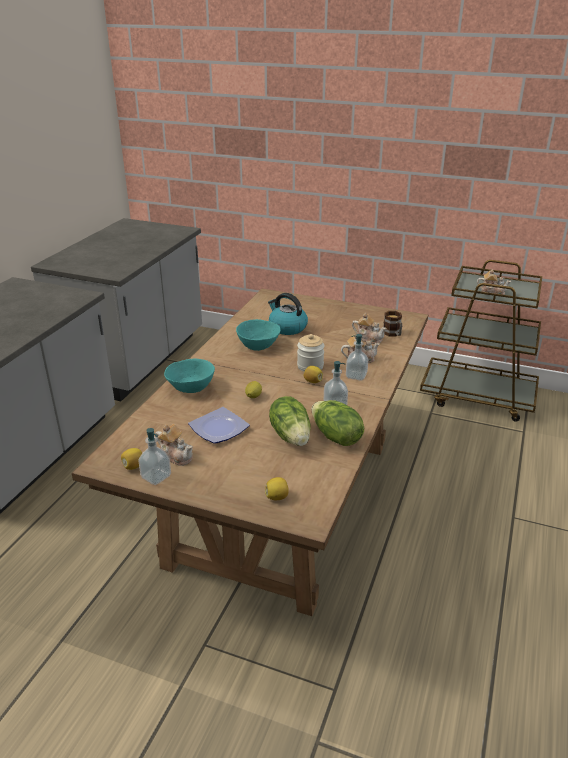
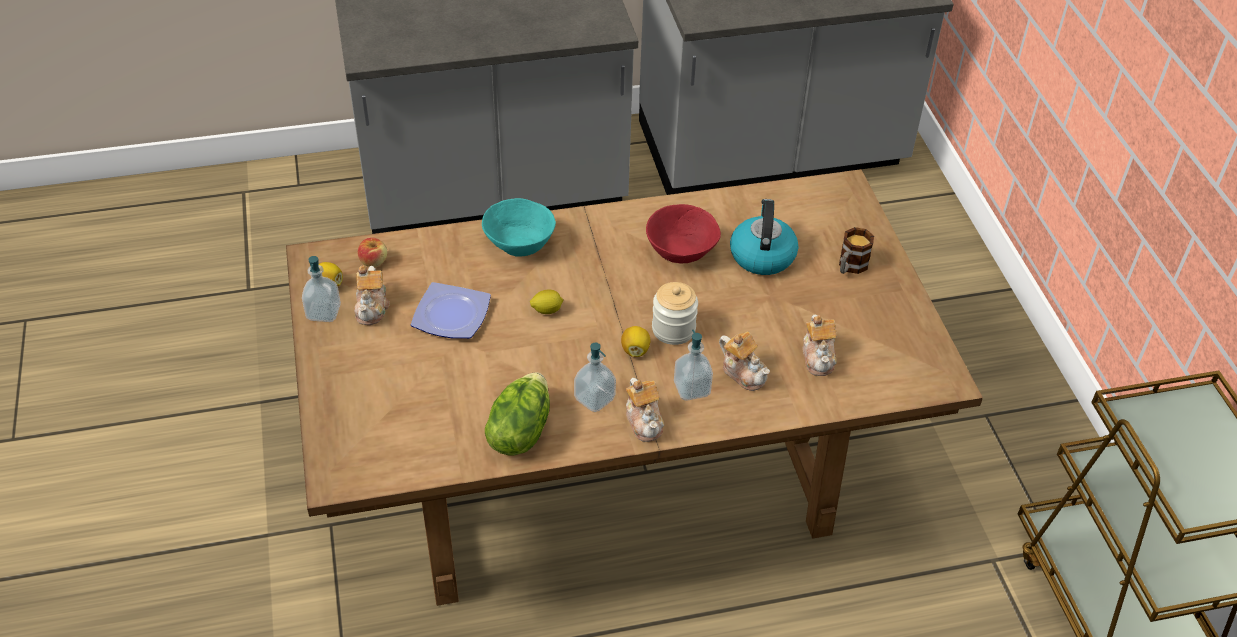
camera: 55 degrees right, 15 degrees up
(136, 441) = (374, 261): none -> apple
(258, 346) = (680, 252): turquoise bowl -> red bowl
(277, 497) = (358, 431): lemon -> none
(291, 435) = (488, 387): lettuce -> none
(393, 334) = (863, 380): mug -> mug (850, 267)
(492, 292) = (1169, 455): teapot -> teapot (644, 421)

